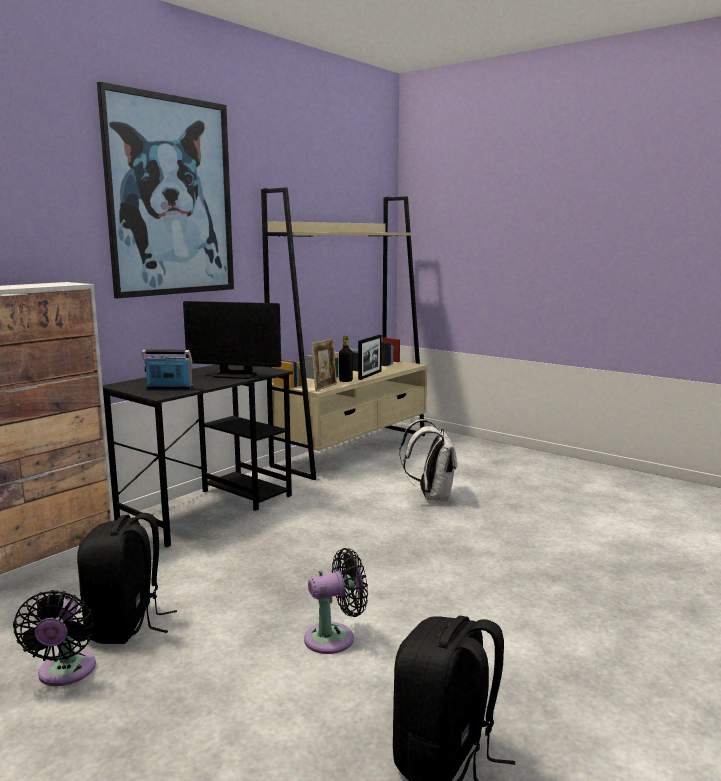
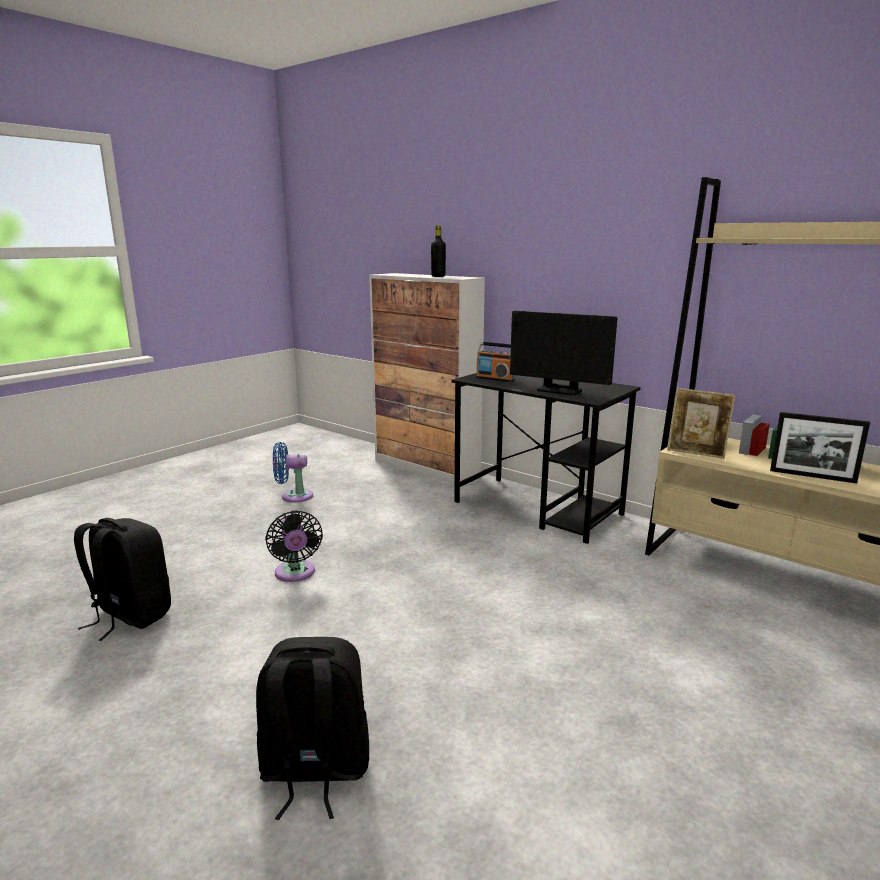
camera: 90 degrees right, 5 degrees up
(65, 673) = (293, 496): black fan -> blue fan
(126, 625) = (339, 504): black backpack -> black backpack (314, 771)
(169, 388) = (495, 379): radio -> radio turned 120 degrees clockwise
(171, 197) = (591, 201): picture -> none
(235, 375) = (559, 390): monitor -> monitor turned 75 degrees counterclockwise
(345, 381) = (751, 463): black bottle -> black bottle (438, 276)
(431, 496) = (629, 640): white backpack -> none

